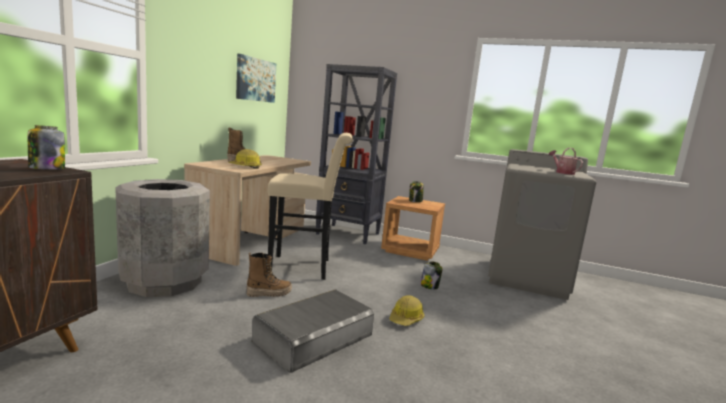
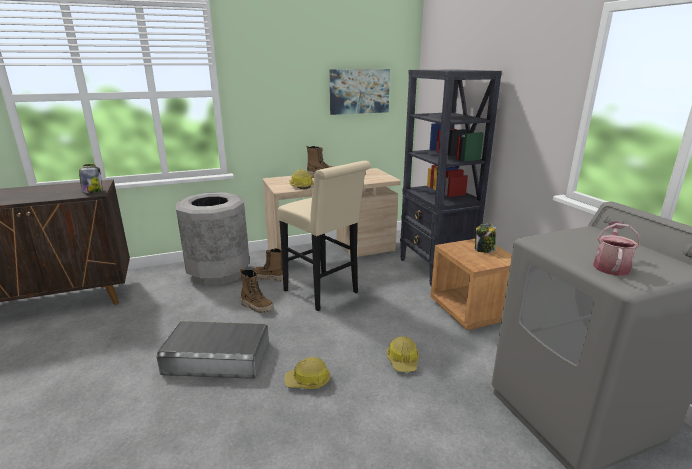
camera: 50 degrees right, 10 degrees up
(232, 271) = (269, 278): none -> boot
(429, 286) = (403, 360): jar -> hard hat

